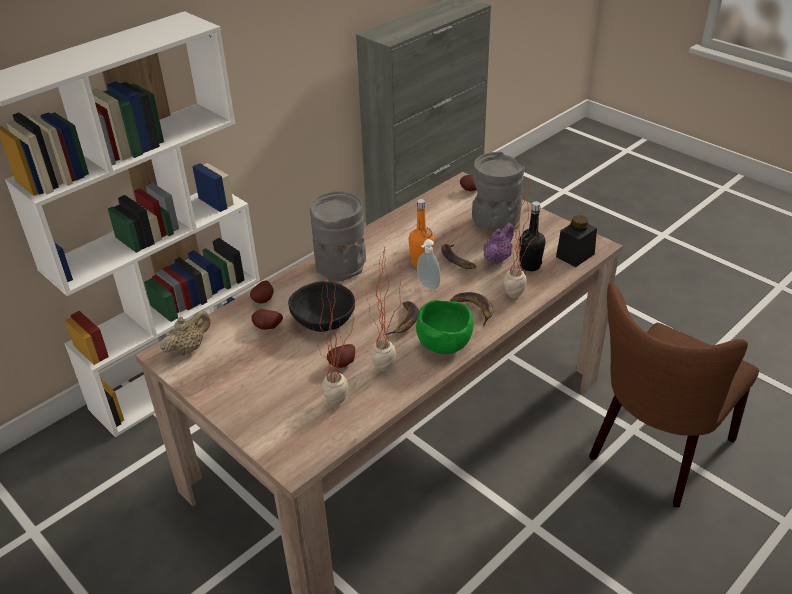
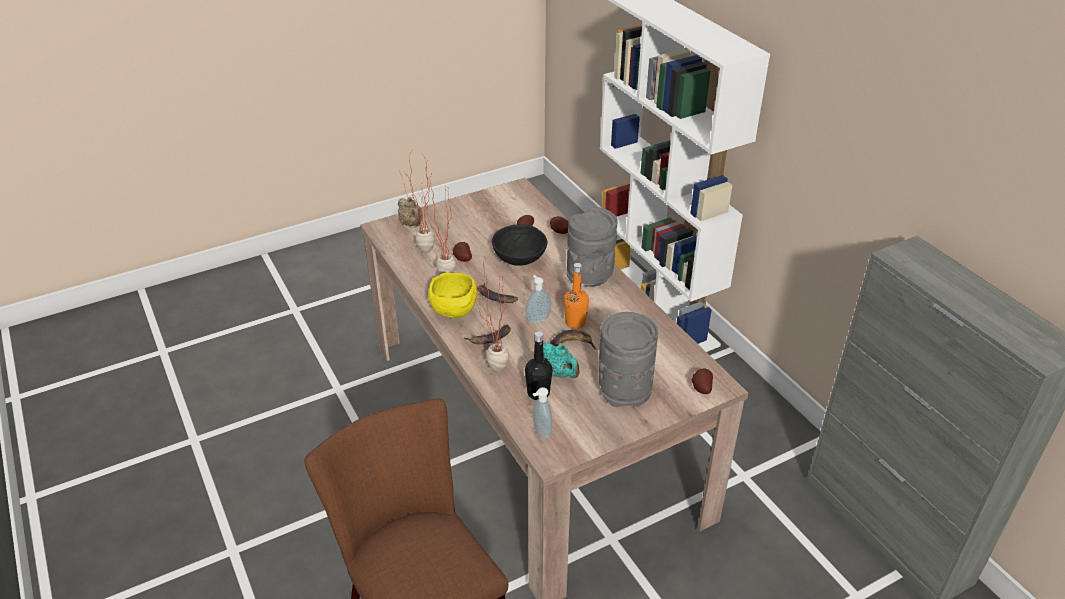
camera: 105 degrees right, 0 degrees up
(189, 348) = (519, 197): beige teapot -> beige teapot (411, 224)
(444, 344) = (455, 312): green bowl -> yellow bowl
(497, 258) = (560, 373): purple teapot -> turquoise teapot
(575, 255) = (540, 433): black jar -> soap dispenser

